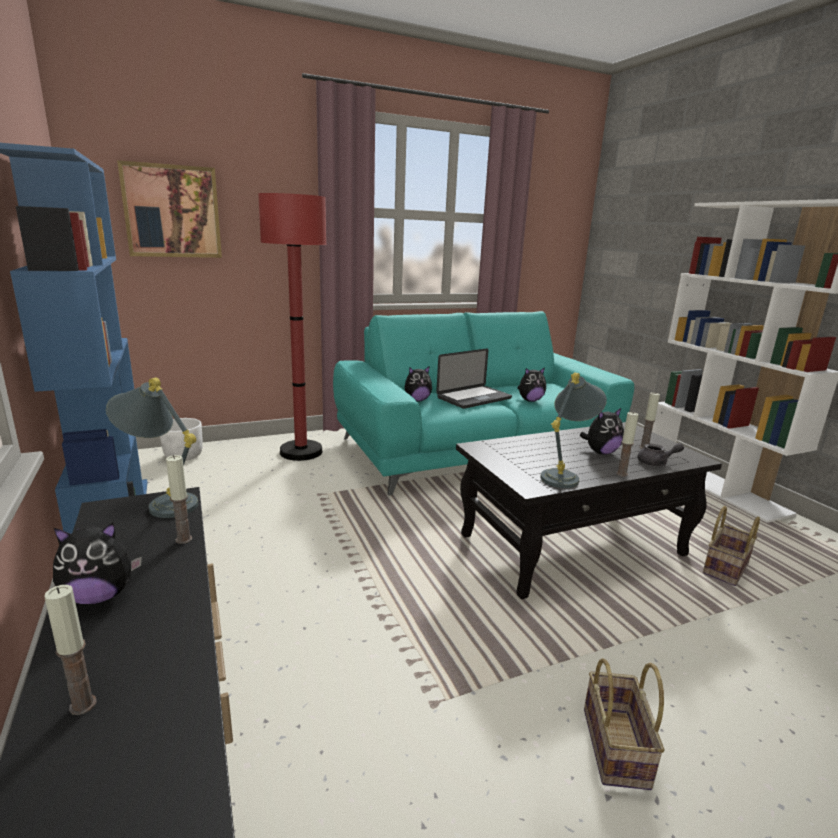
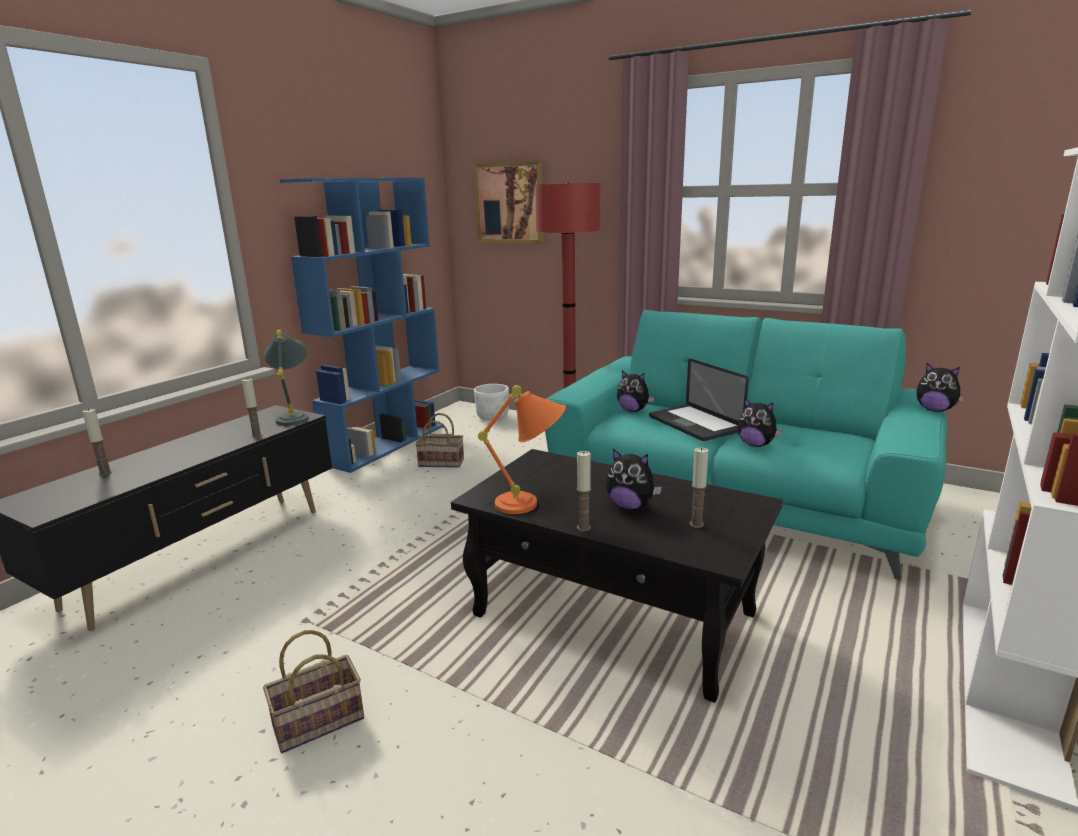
camera: 55 degrees right, 0 degrees up
(100, 596) = (188, 443): plush toy -> plush toy (935, 410)
(474, 398) = (694, 424): laptop -> laptop turned 45 degrees clockwise
(566, 475) = (532, 504): grey table lamp -> orange table lamp
(656, 463) = (655, 539): grey teapot -> none
(724, 567) = (732, 743): basket -> basket (442, 462)

